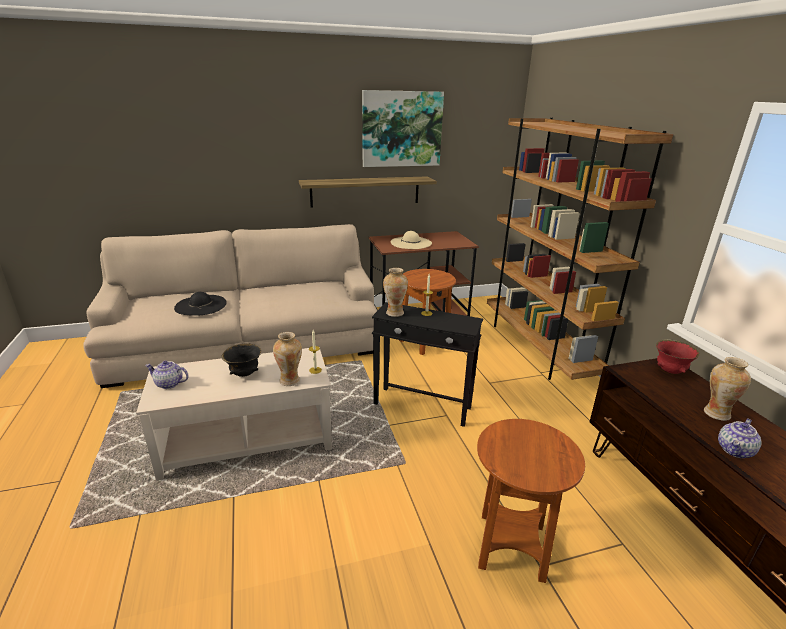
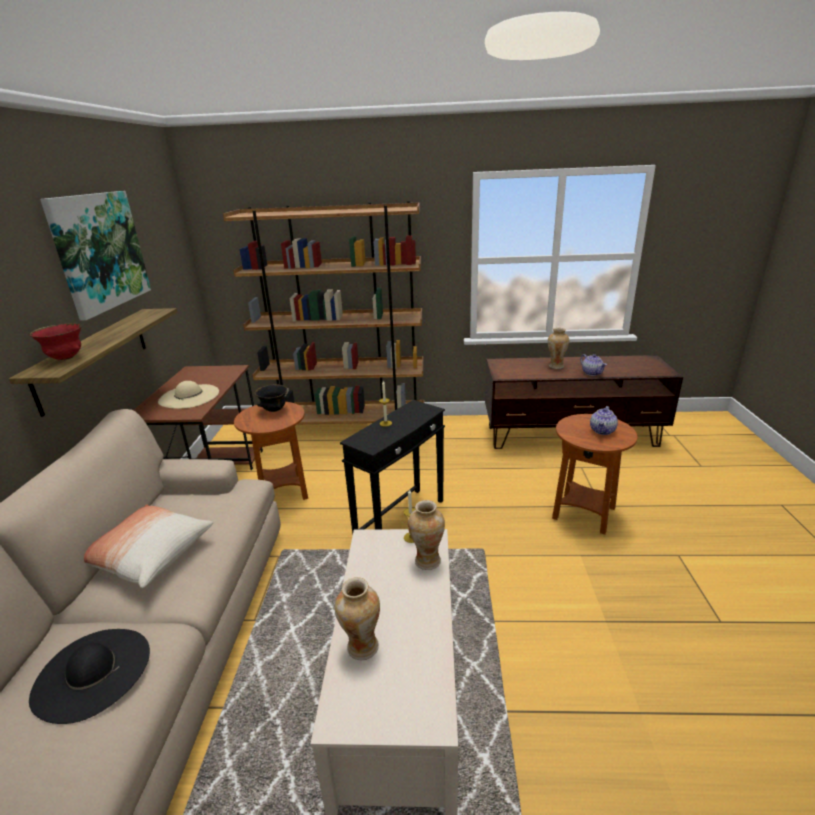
camera: 70 degrees left, 0 degrees up
(169, 384) = (385, 703): teapot -> teapot (602, 431)
(244, 374) = (393, 605): black bowl -> black bowl (274, 410)
(280, 293) = (149, 556): none -> pillow
(394, 313) = (373, 440): vase -> vase (361, 647)
(670, 371) = (506, 363): red bowl -> red bowl (66, 358)

